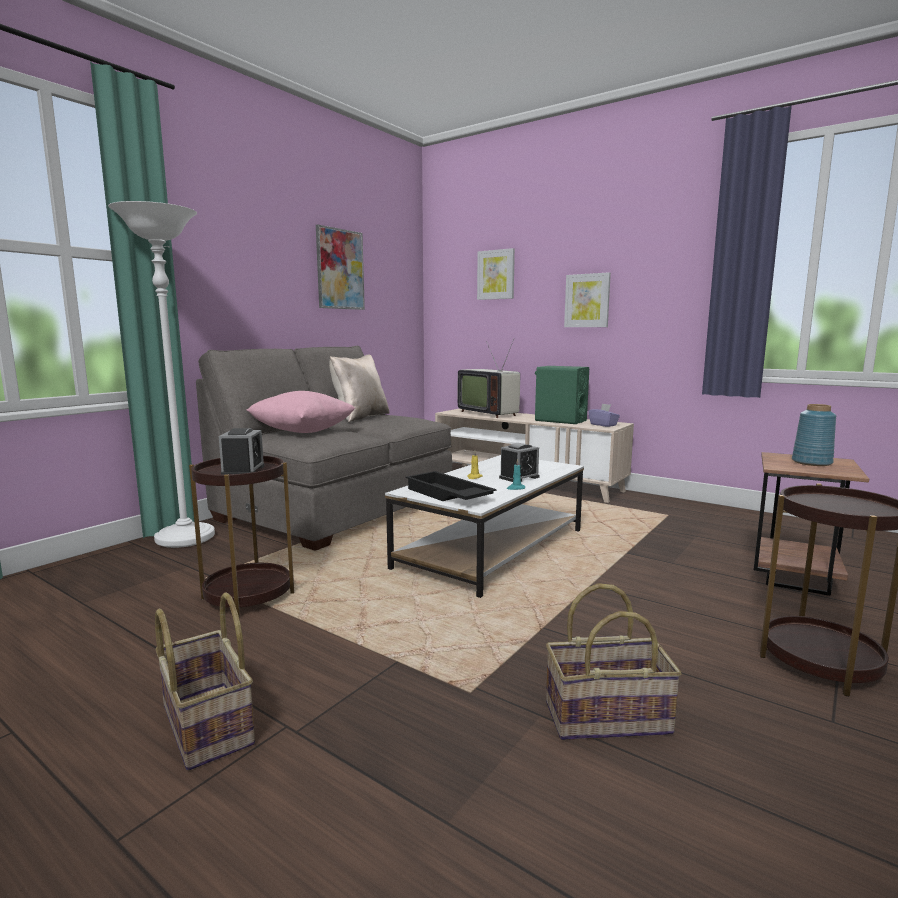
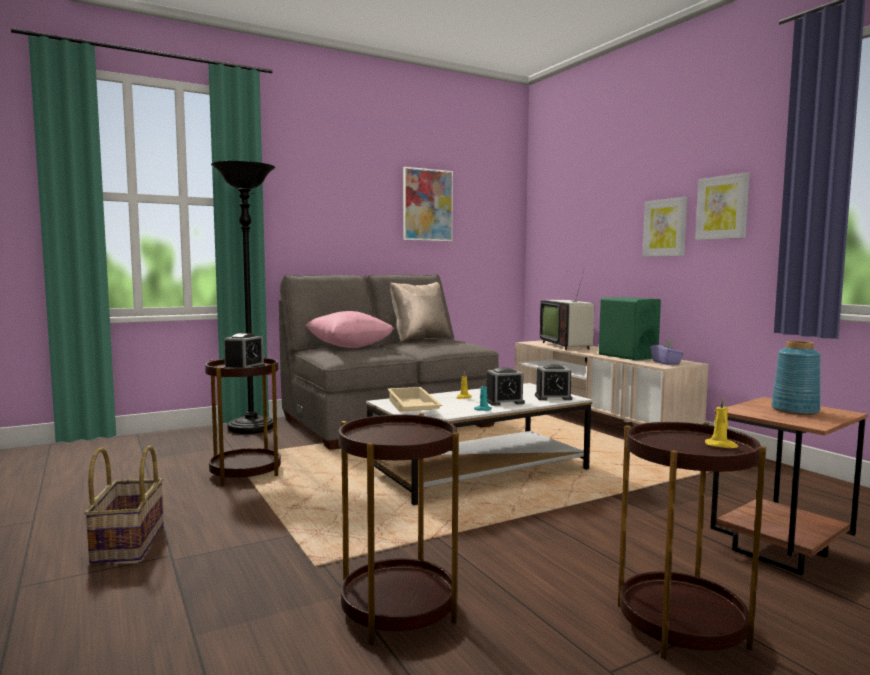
camera: 25 degrees right, 5 degrees down
(185, 538) = (251, 428): white floor lamp -> black floor lamp
(447, 495) = (411, 408): black tray -> beige tray
(496, 274) = (585, 204): picture -> picture (722, 207)
(550, 467) = (553, 397): none -> alarm clock
(607, 716) = (398, 609): basket -> brown side table
(858, 503) = (721, 445): none -> yellow candle

